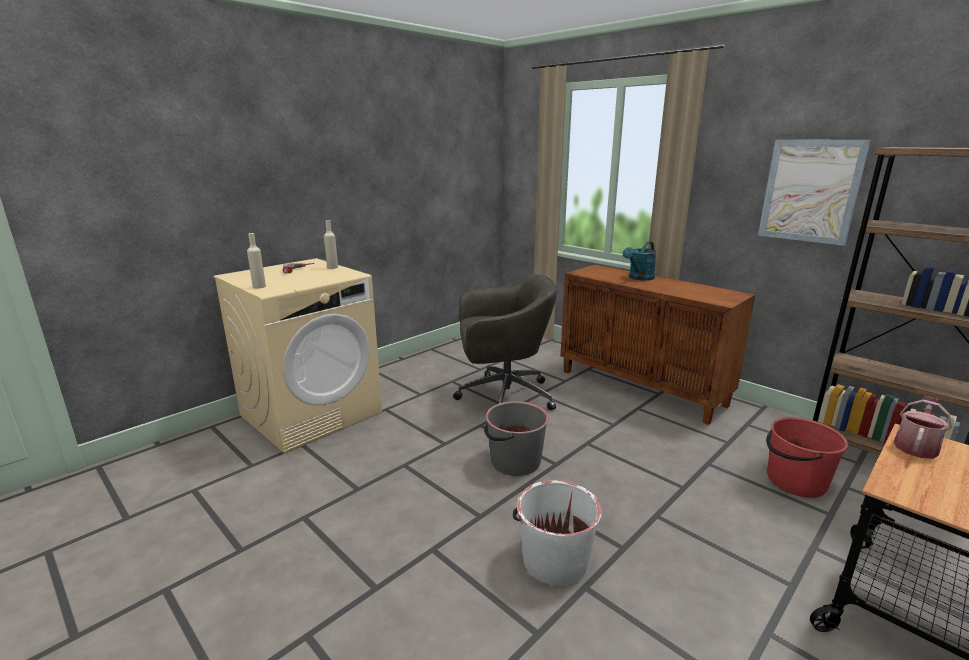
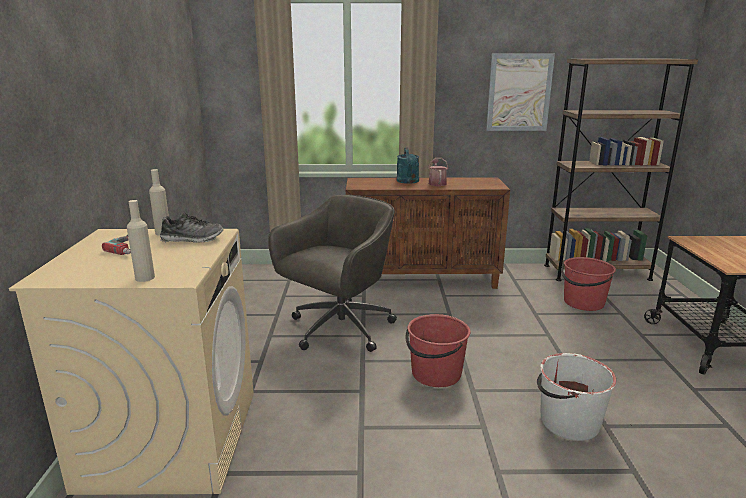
camera: 45 degrees left, 0 degrees up
(333, 274) = (192, 239): none -> shoe
(514, 461) = (435, 374): grey bucket -> red bucket
(916, 446) = (695, 243): watering can -> watering can (437, 183)

